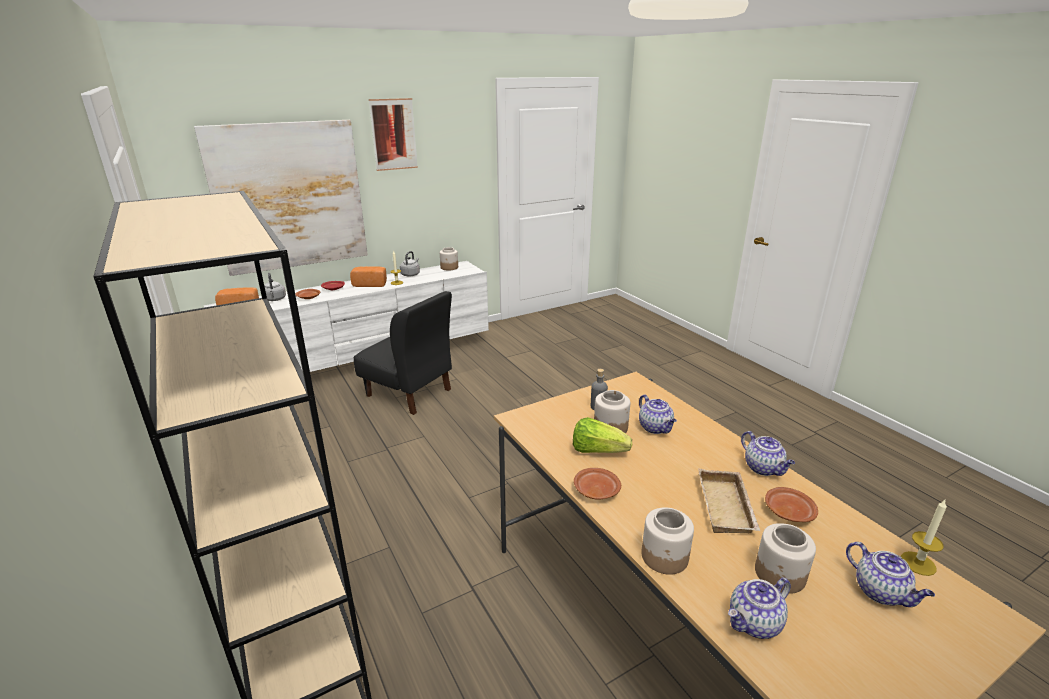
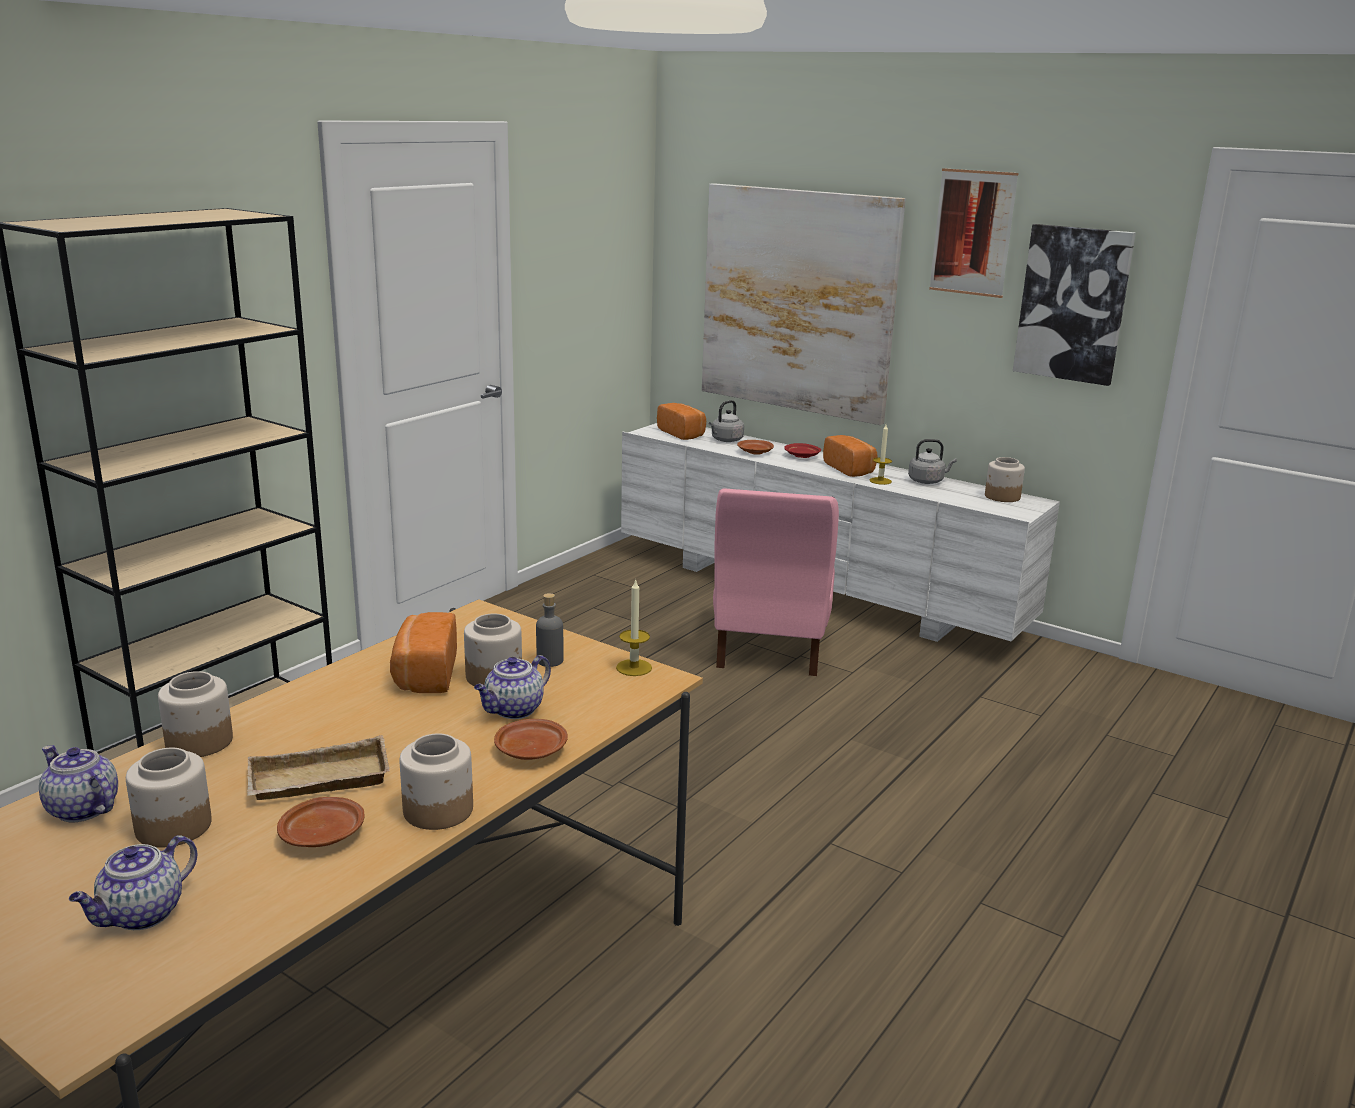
camera: 65 degrees right, 5 degrees down
(409, 393) = (769, 648): black chair -> pink chair
(451, 163) = (1073, 304): none -> picture
(596, 490) = (327, 684): brown plate -> brown plate (531, 750)
(597, 450) = (424, 674): lettuce -> bread
(763, 468) = (438, 811): teapot -> jar
(918, 563) = (212, 960): candle -> candle (634, 667)

